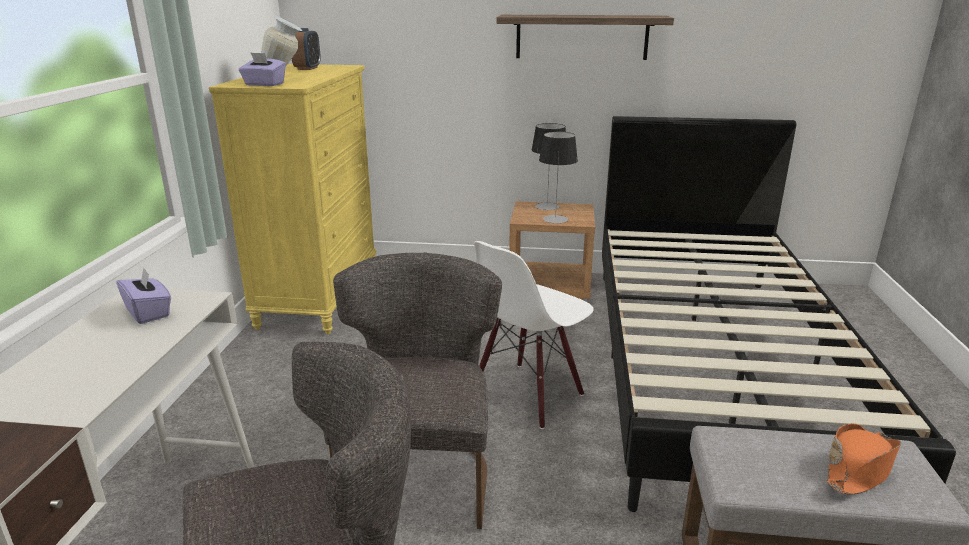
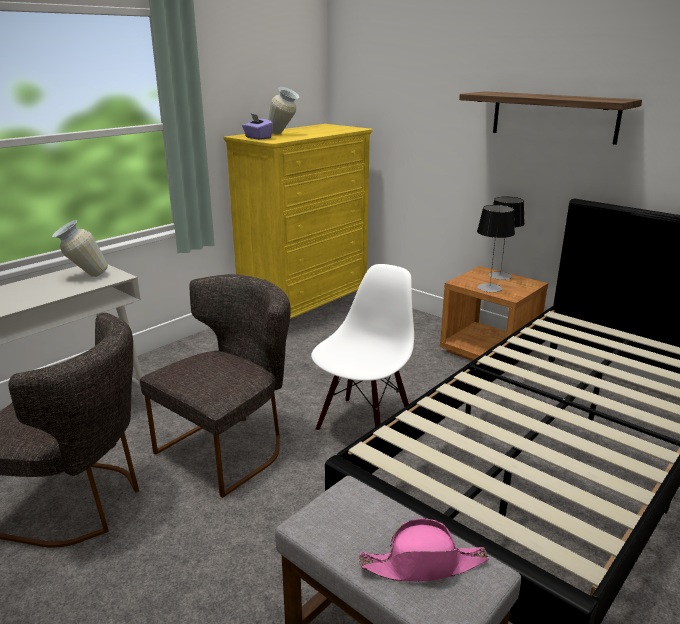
camera: 35 degrees right, 0 degrees up
(149, 312) = (84, 277): purple tissue box -> vase
(307, 68) = (324, 128): alarm clock -> none
(528, 394) = (364, 426): white chair -> white chair turned 135 degrees clockwise
(859, 468) = (424, 564): orange hat -> pink hat

